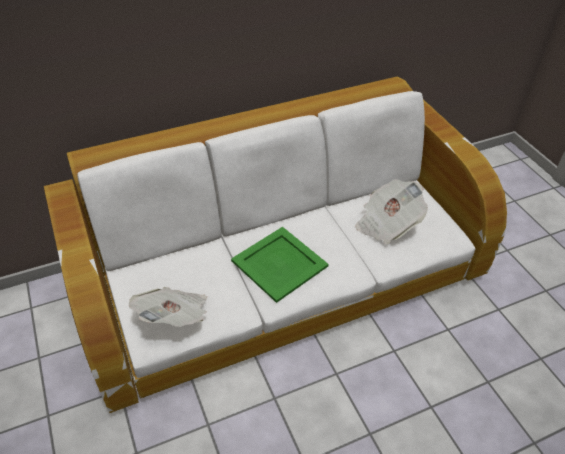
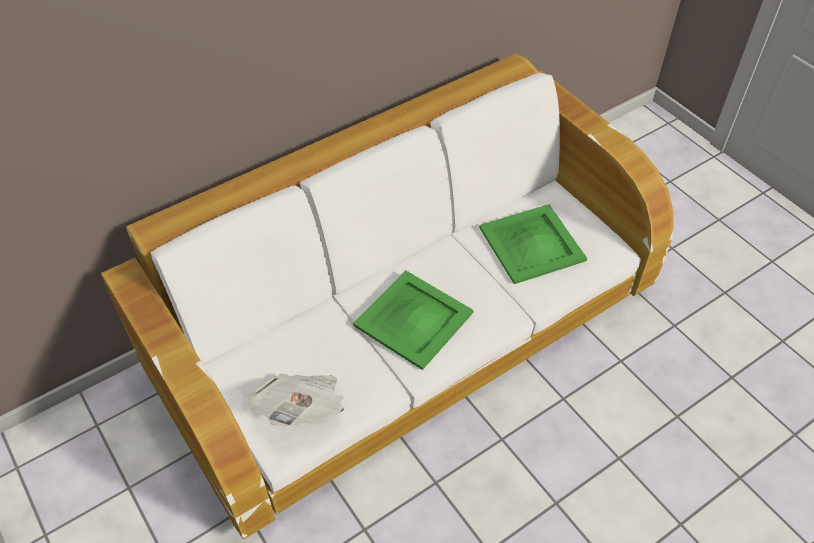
camera: 10 degrees left, 5 degrees up
(387, 223) = (531, 244): newspaper -> green tray

